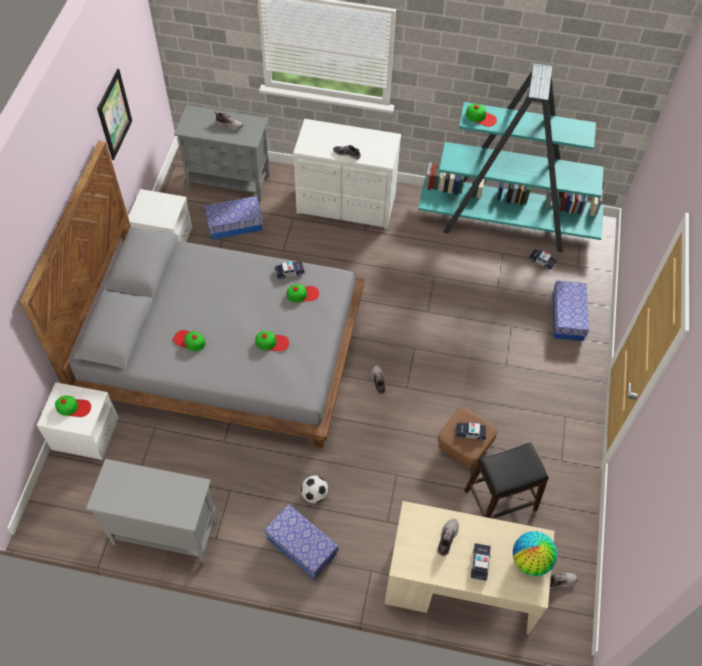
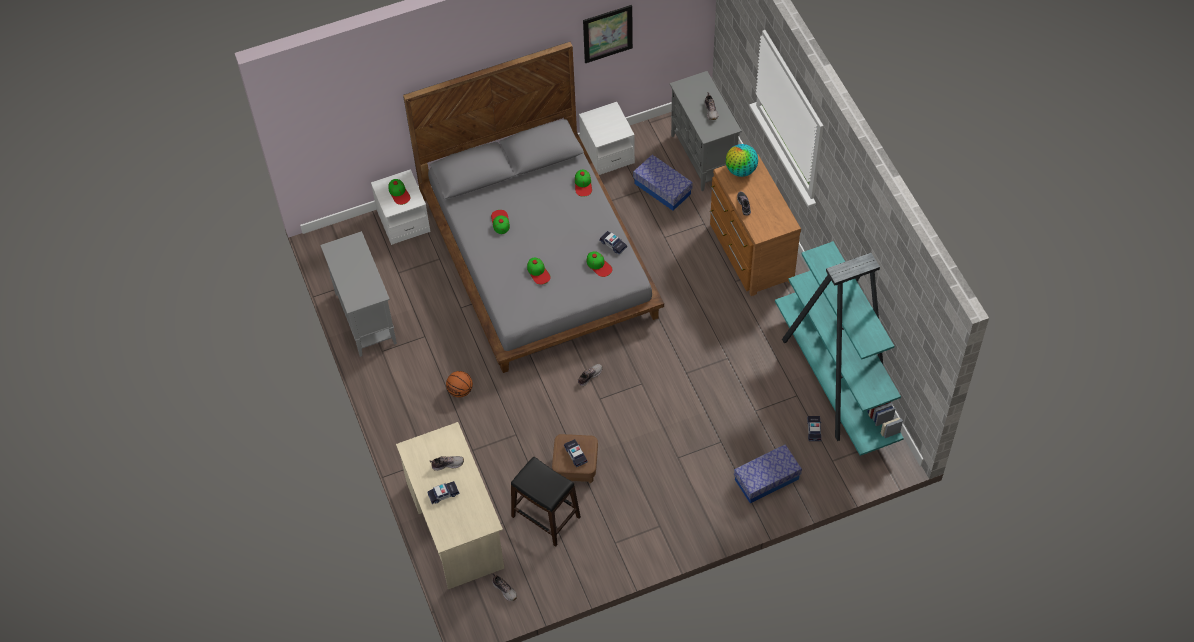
camera: 60 degrees right, 0 degrees up
(301, 546) = (414, 406): storage box -> none
(314, 494) = (460, 391): football -> basketball
(346, 206) = (749, 253): white dresser -> brown dresser
(481, 117) = (825, 262): cap -> cap (583, 184)
(531, 560) = (467, 525): globe -> globe (741, 170)

